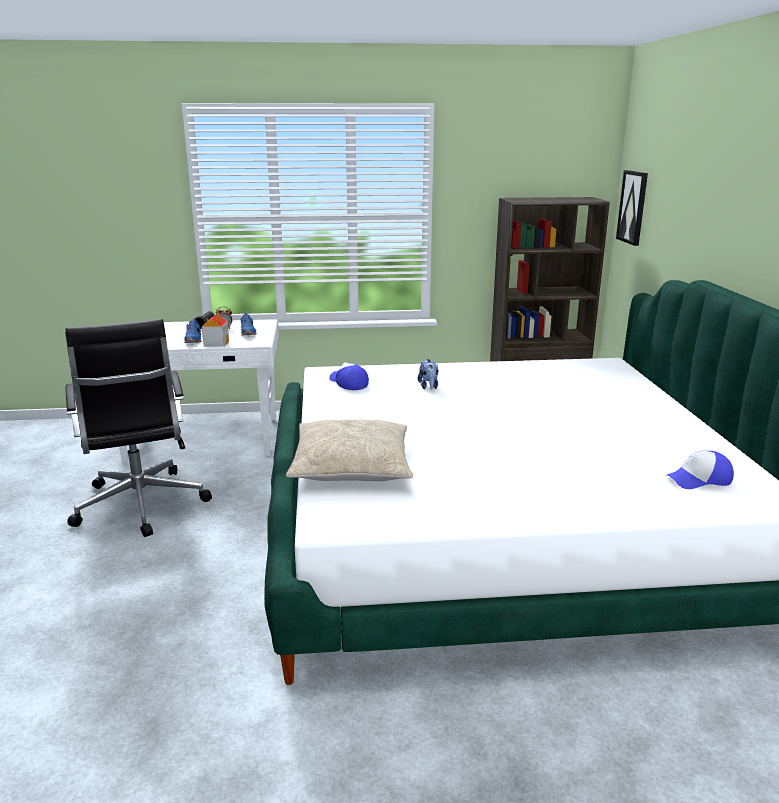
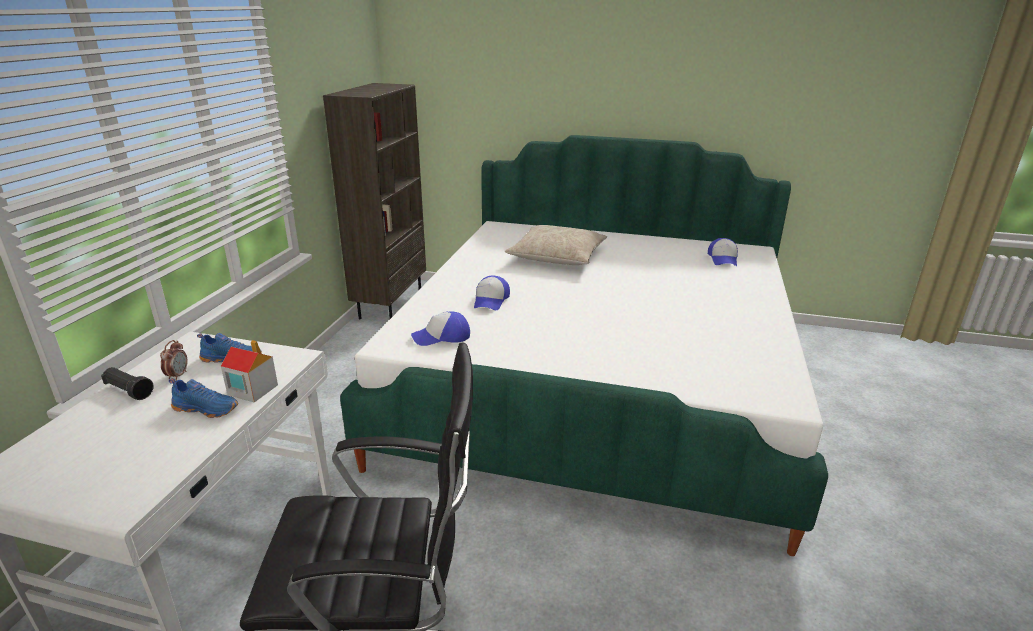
camera: 70 degrees left, 5 degrees up
(351, 465) = (668, 371): beige pillow -> beige pillow (557, 256)
(428, 386) = (491, 300): plush toy -> cap
(633, 207) = (421, 87): picture -> none

